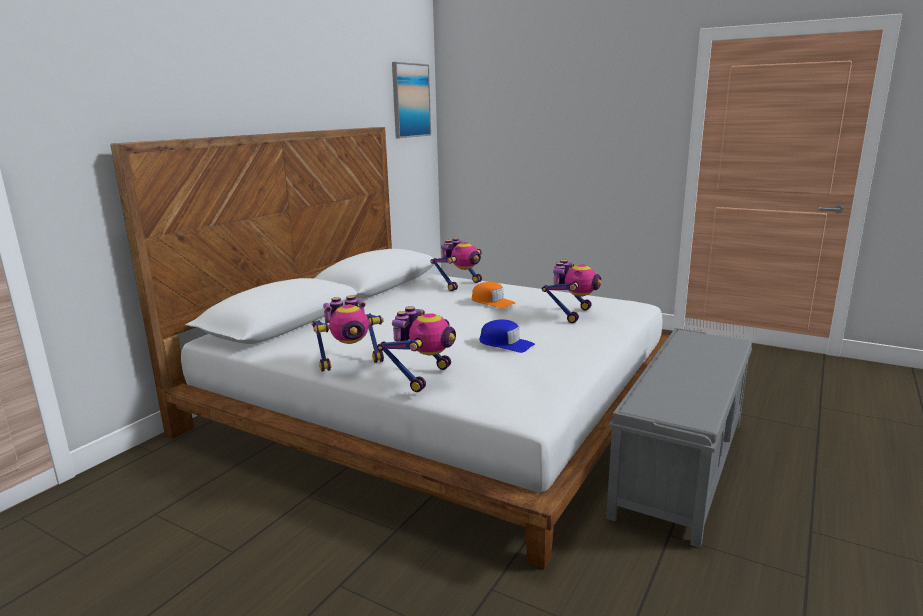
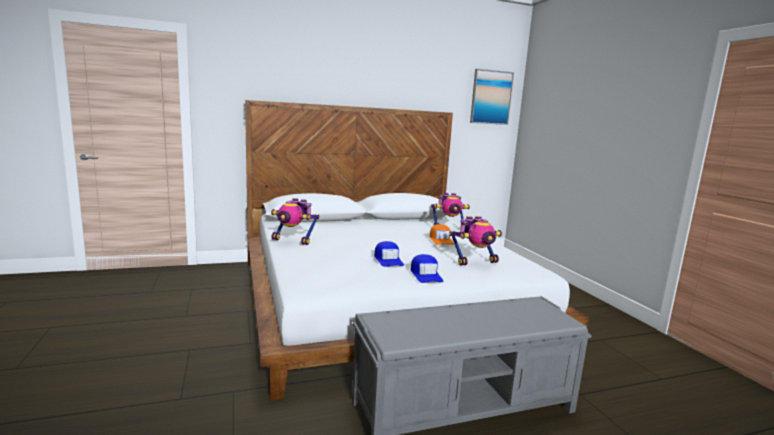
camera: 40 degrees right, 5 degrees down
(423, 377) = (301, 256): toy robot -> none
(574, 345) = (425, 275): none -> blue cap

